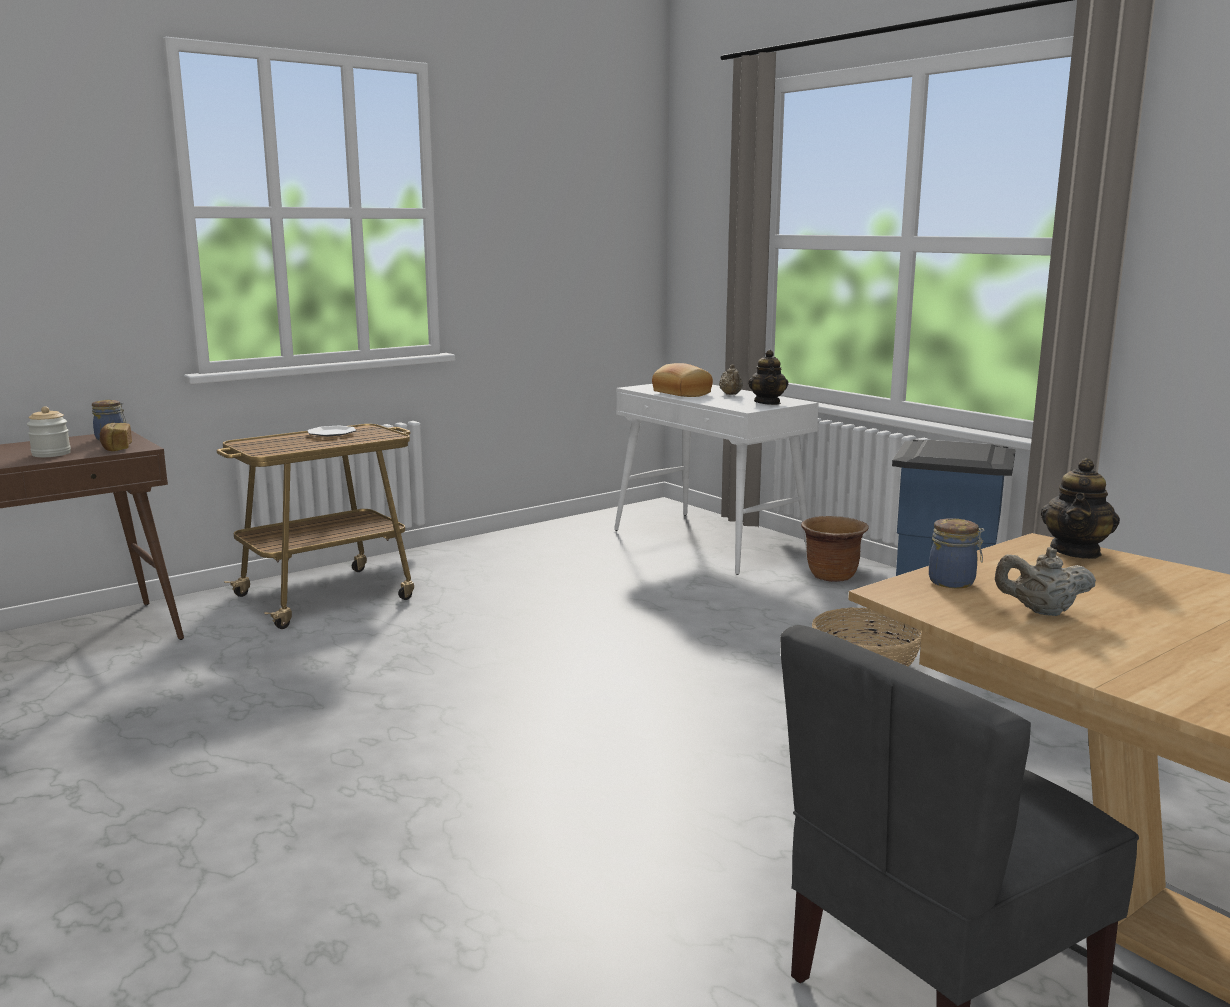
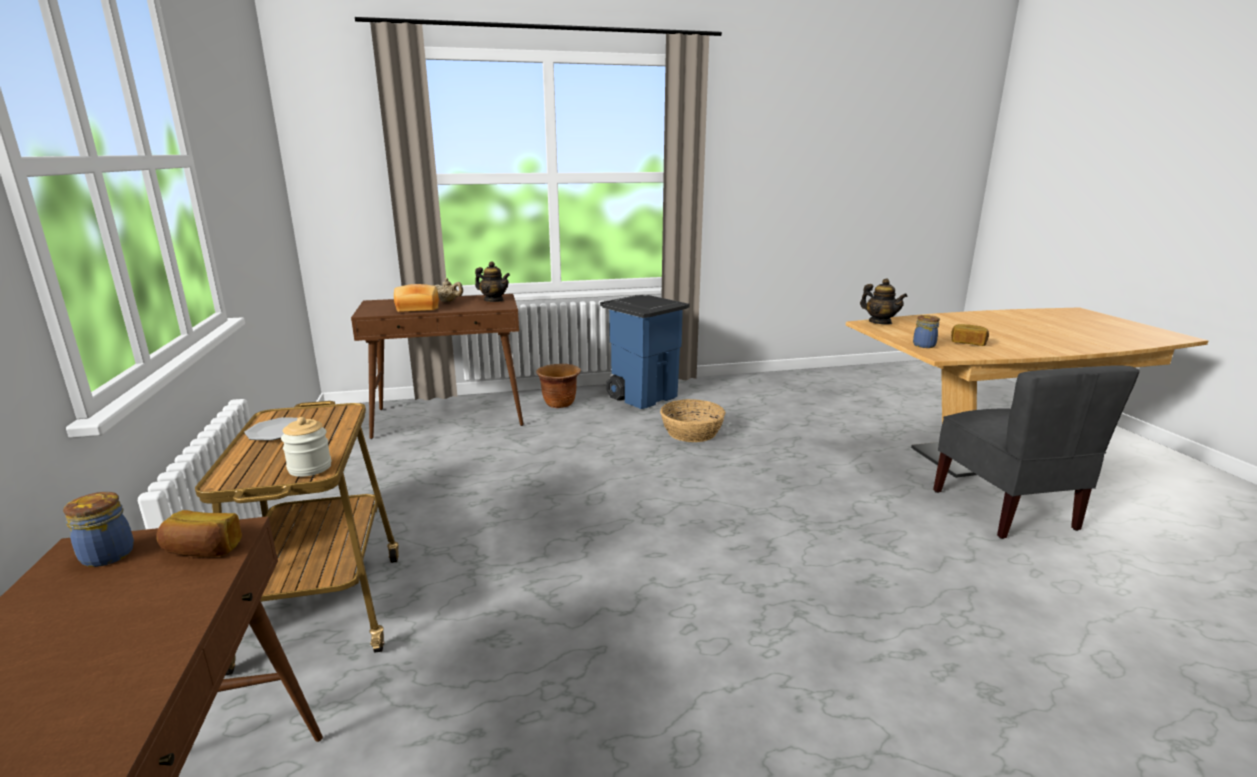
camera: 65 degrees left, 5 degrees up
(51, 454) = (146, 610): jar -> jar (310, 468)
(710, 542) = (450, 417): white console table -> brown console table
(1041, 612) = (968, 343): beige teapot -> bread

